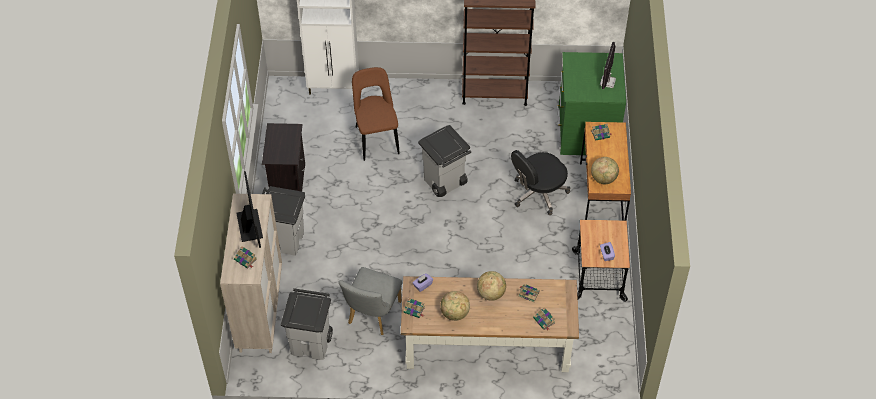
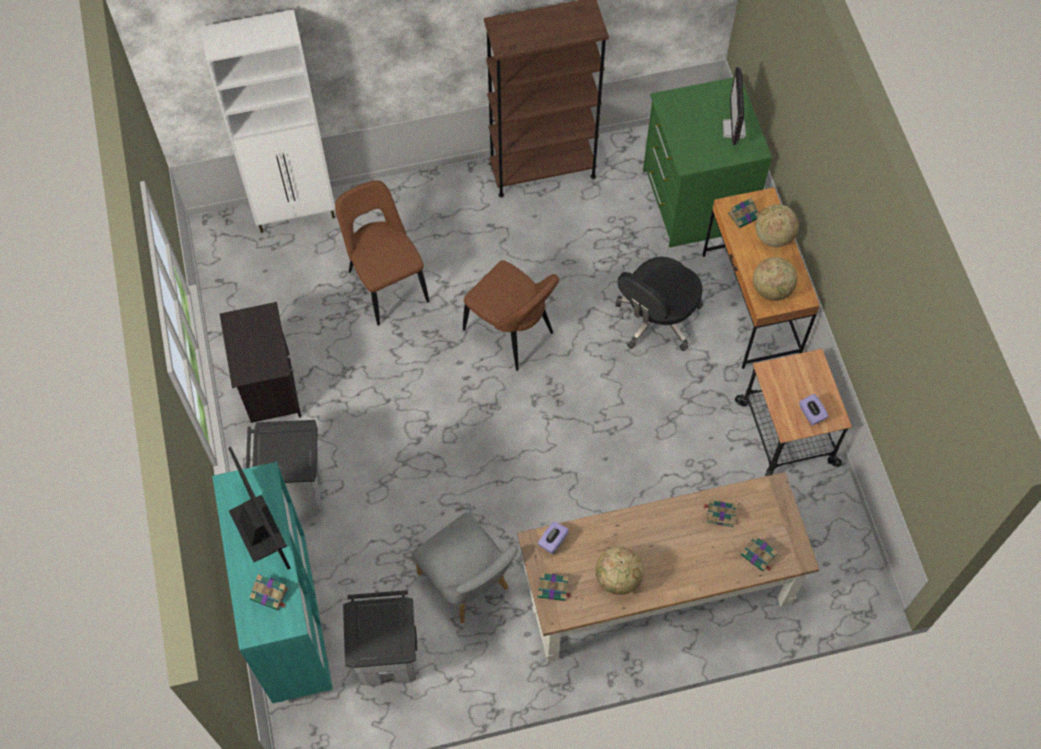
camera: 15 degrees left, 10 degrees up
(260, 311) = (291, 622): beige cabinet -> turquoise cabinet
(372, 315) = (468, 585): grey chair -> grey chair turned 45 degrees counterclockwise
(444, 183) = (511, 334): grey trash can -> brown chair
(491, 293) = (662, 528): globe -> globe (773, 236)

